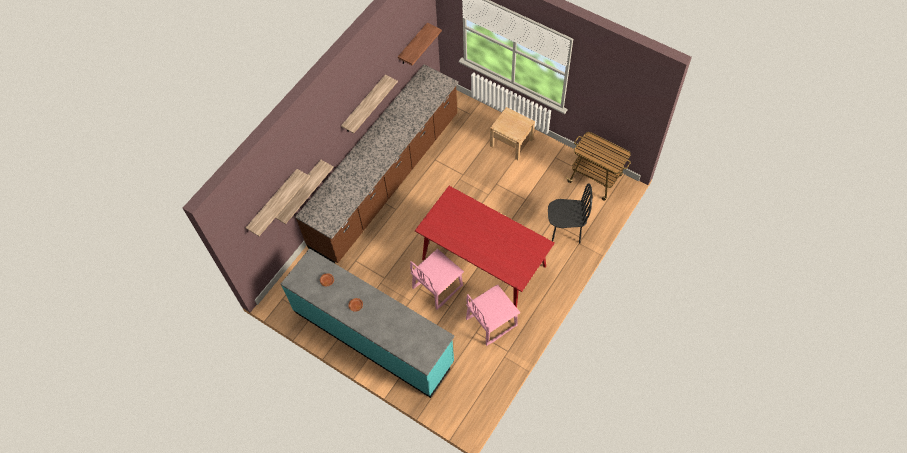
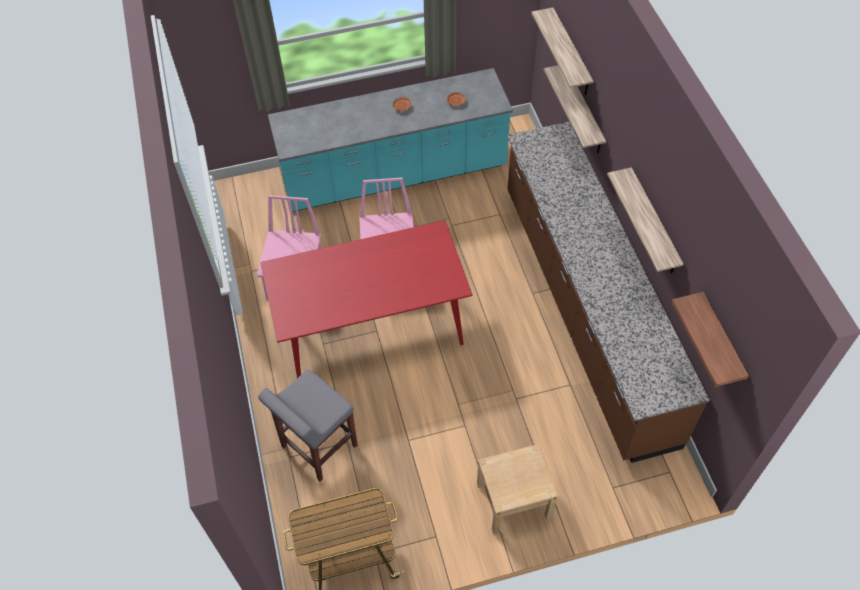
camera: 130 degrees right, 5 degrees down
(565, 231) = (318, 447): black chair -> grey stool

